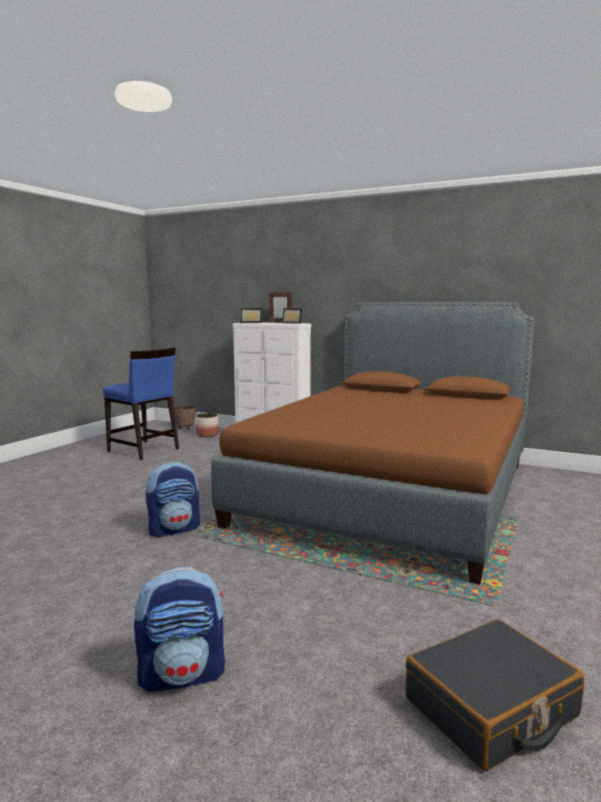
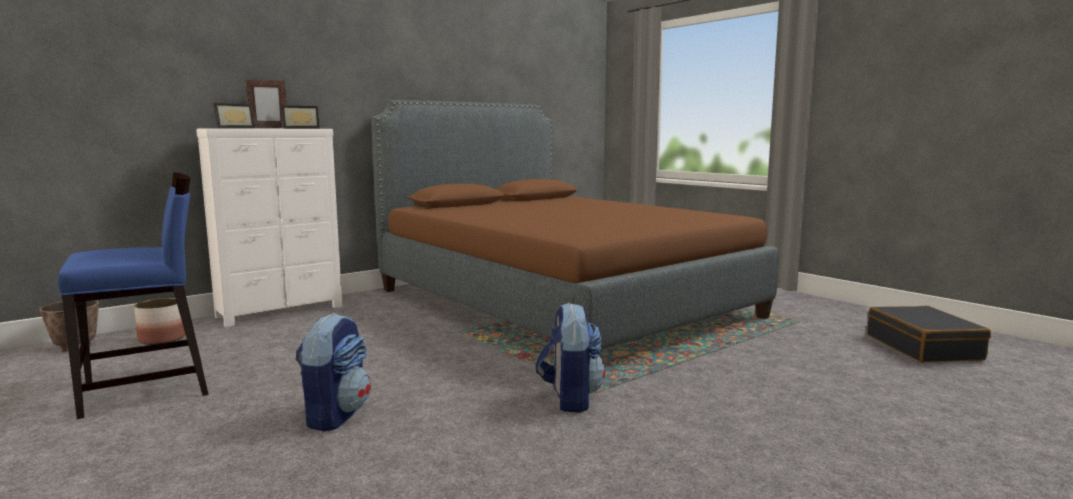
camera: 65 degrees left, 0 degrees up
(183, 675) = (906, 424): backpack -> backpack (335, 415)

